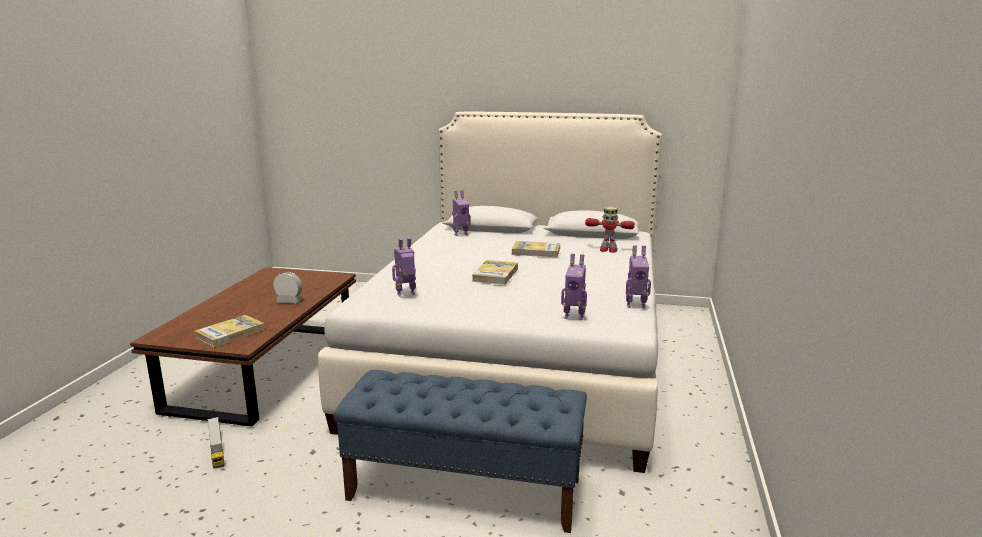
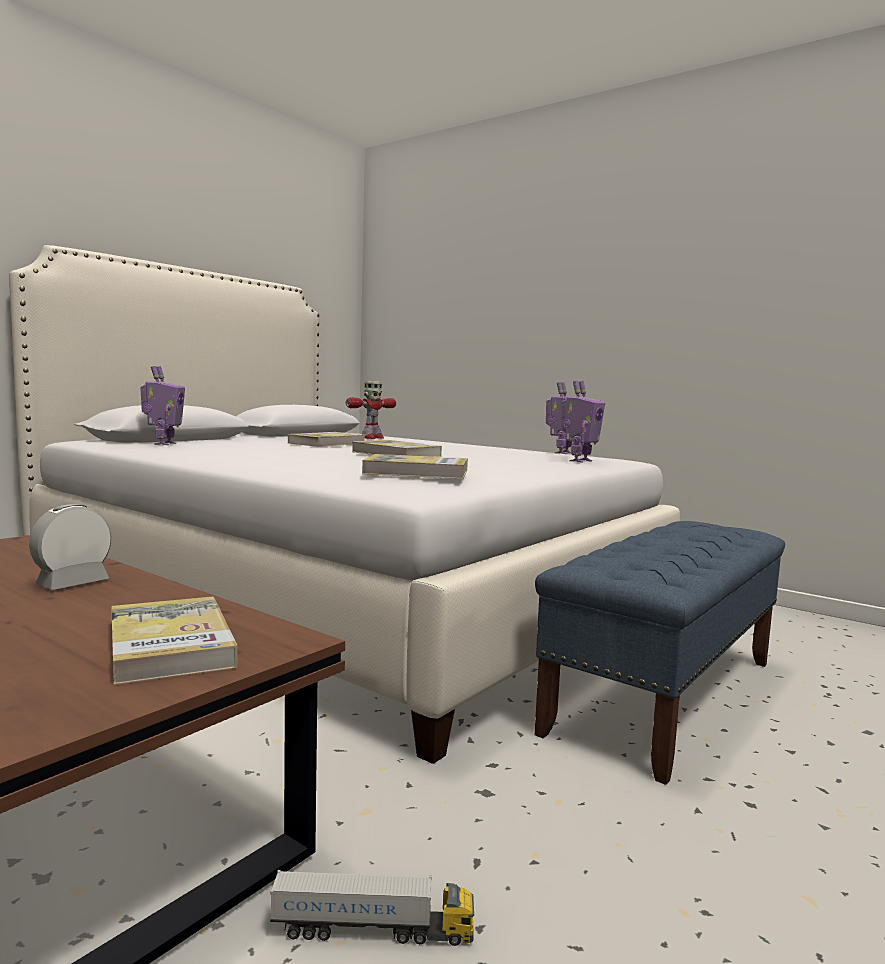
camera: 65 degrees left, 10 degrees down
(406, 294) = (416, 472): toy robot -> book

